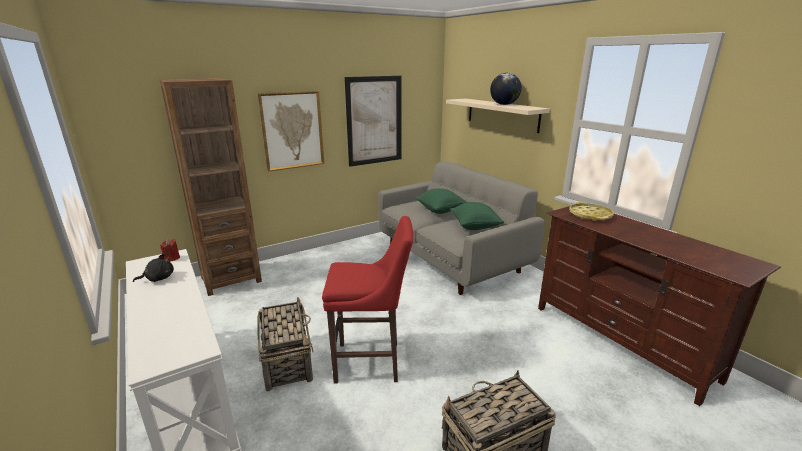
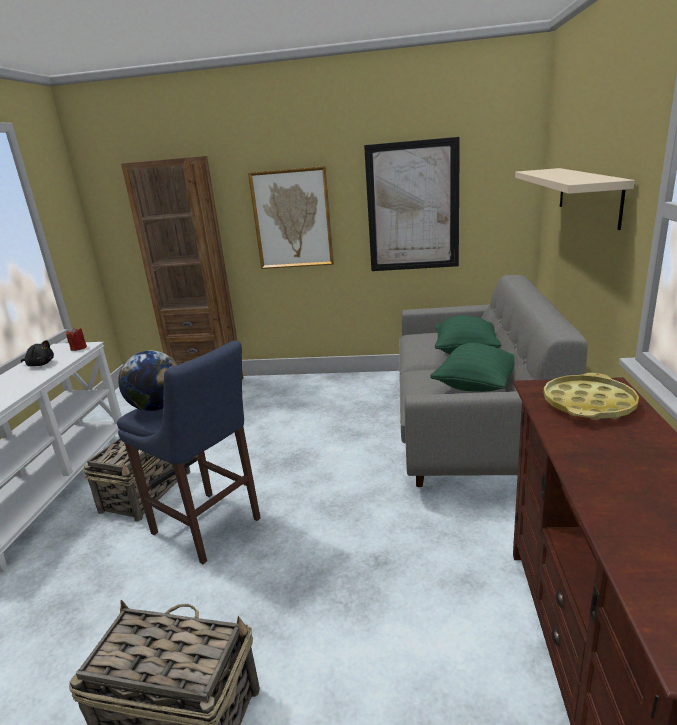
camera: 40 degrees right, 0 degrees up
(371, 362) = (209, 528): red stool -> blue stool
(504, 104) = (572, 176): globe -> globe (157, 407)

